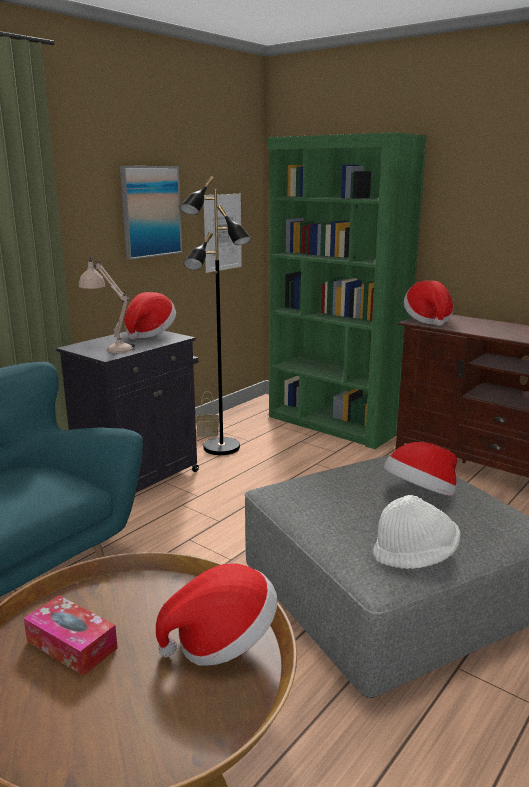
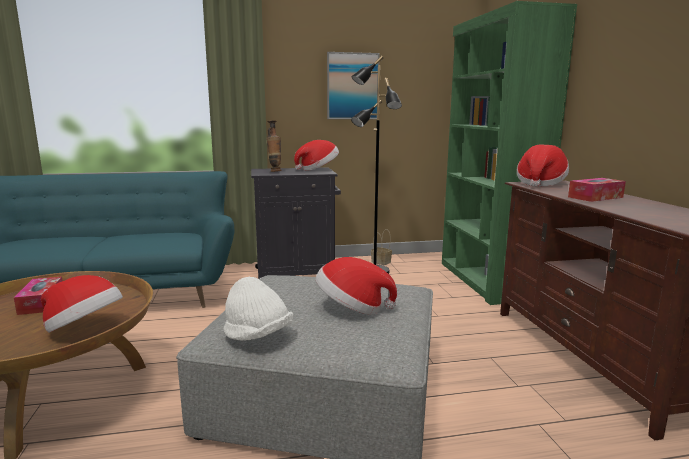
camera: 40 degrees right, 5 degrees down
(110, 347) = (275, 171): beige table lamp -> vase
(222, 232) = (425, 107): picture -> none
(504, 331) = (595, 197): none -> tissue box

